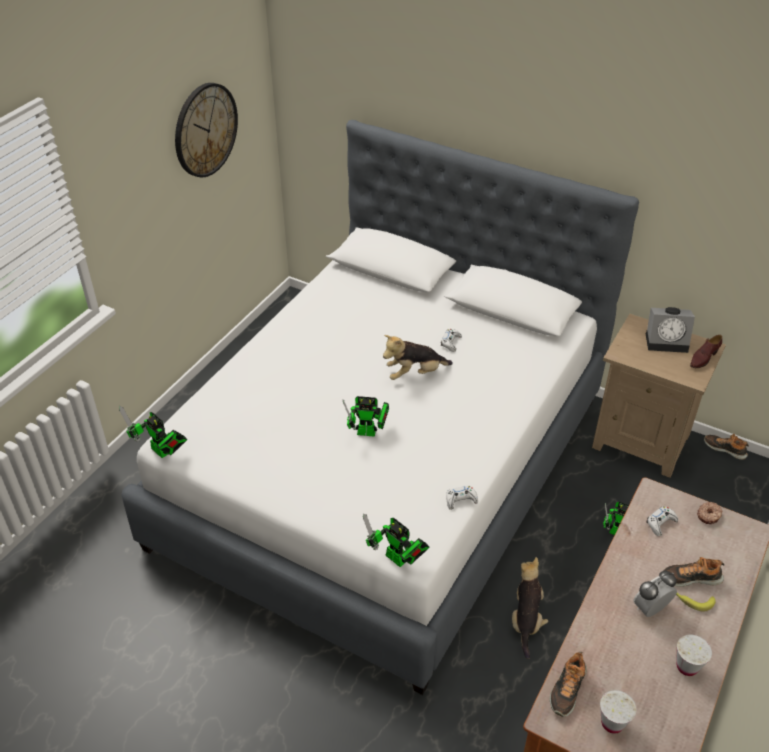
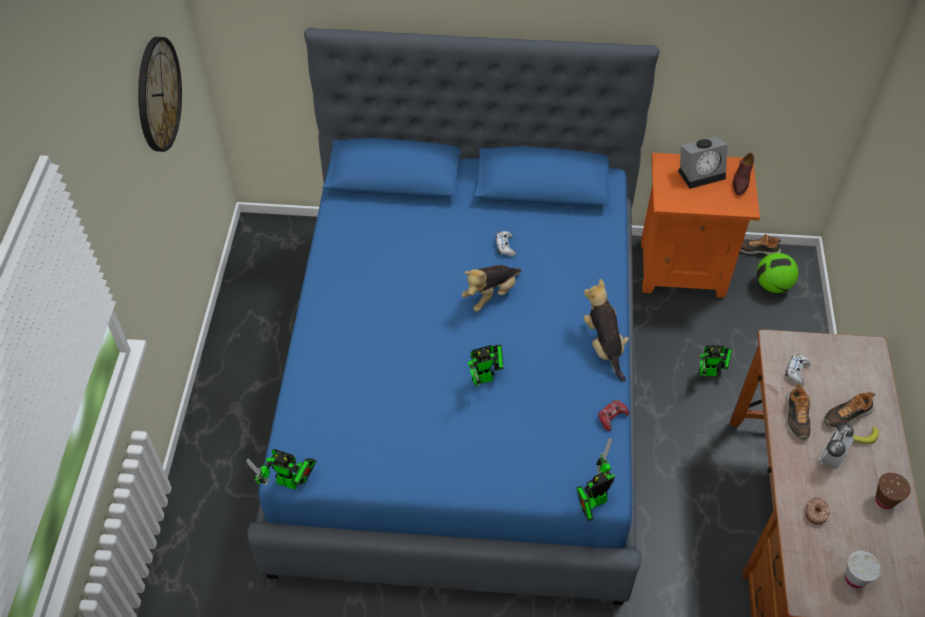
camera: 25 degrees left, 10 degrees up
(385, 470) = (463, 391): white bed -> blue bed
(398, 560) = (592, 502): toy robot -> toy robot turned 135 degrees clockwise
(460, 500) = (612, 417): white game controller -> red game controller
(526, 620) = (673, 492): plush toy -> plush toy (604, 345)
(567, 689) = (805, 564): shoe -> shoe (796, 417)
(641, 443) = (683, 270): beige nightstand -> orange nightstand
(687, 666) = (885, 500): white cup -> brown cup
(709, 516) = (831, 347): donut -> donut (816, 513)
(723, 483) = (772, 285): none -> football

